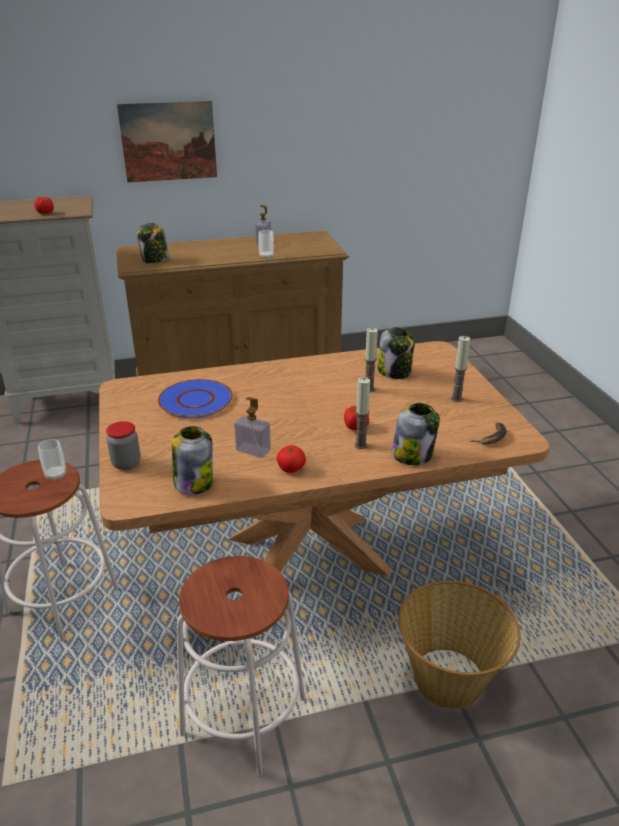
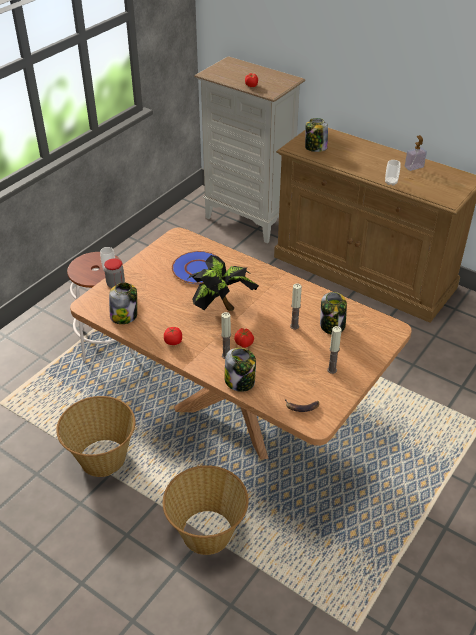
camera: 50 degrees right, 10 degrees up
(168, 141) = (370, 56): picture -> none
(244, 716) = (102, 459): white stool -> basket
(253, 450) = (175, 318): soap dispenser -> none
(280, 414) = (221, 307): none -> potted plant

